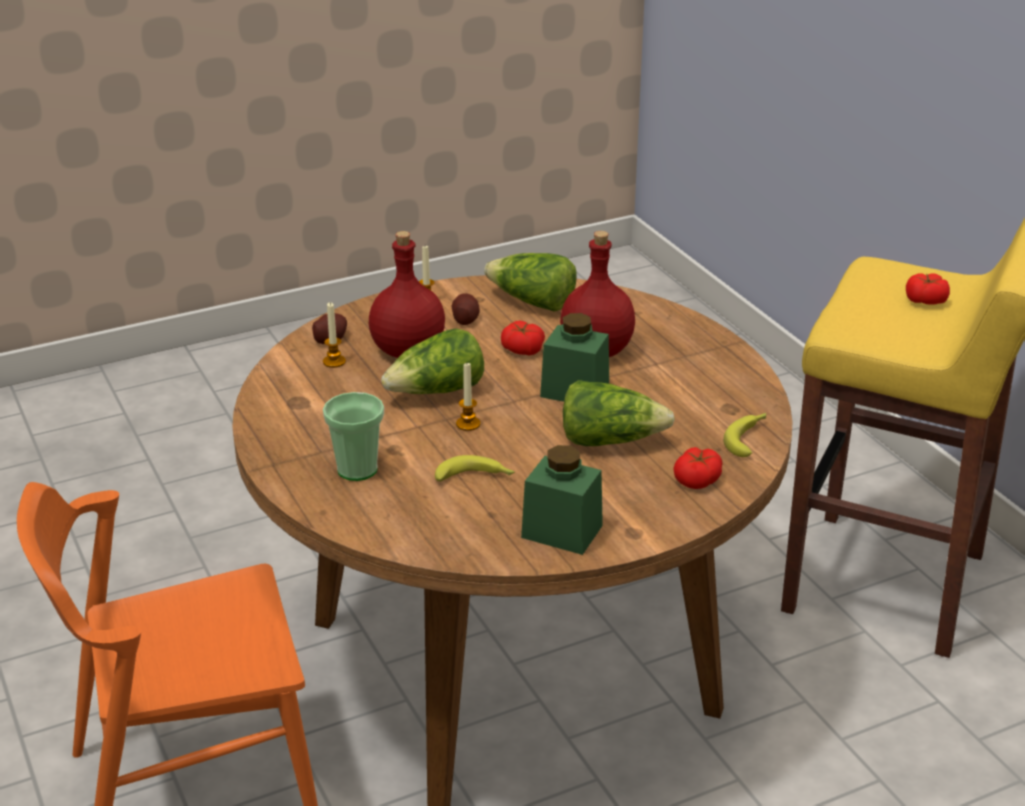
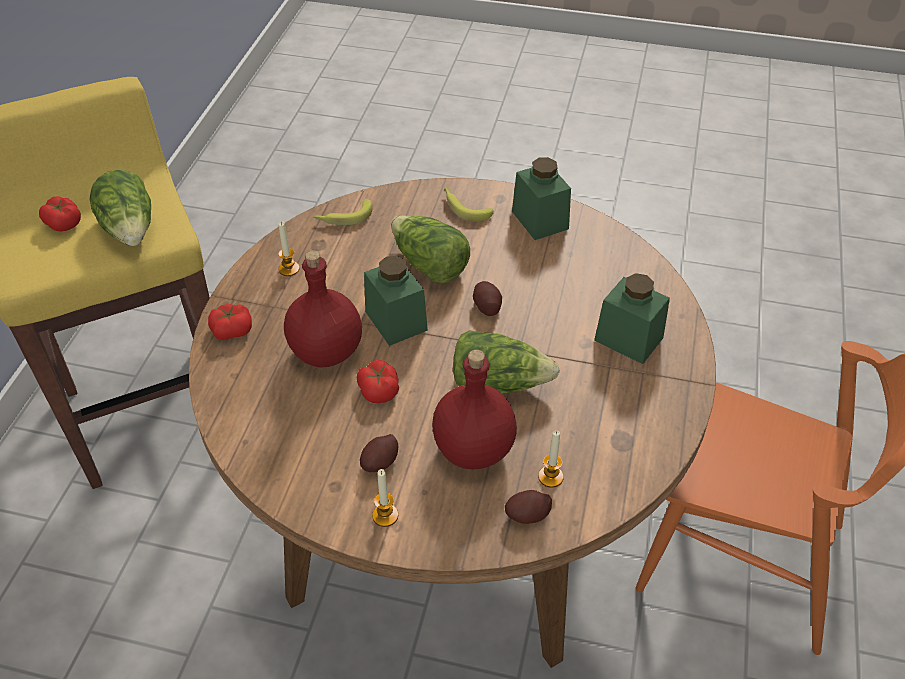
camera: 140 degrees left, 15 degrees up
(357, 469) = (628, 339): cup -> green jar
(468, 424) = (508, 335): candle -> candle (289, 269)
(475, 477) = (551, 285): banana -> banana (464, 208)
(513, 434) = (487, 306): none -> potato
(532, 302) = (297, 447): lettuce -> lettuce (130, 229)
(697, 480) = (416, 208): tomato -> tomato (232, 330)

